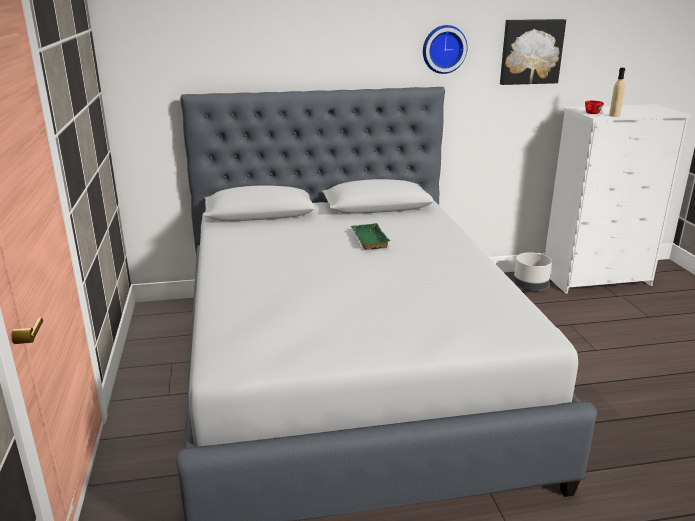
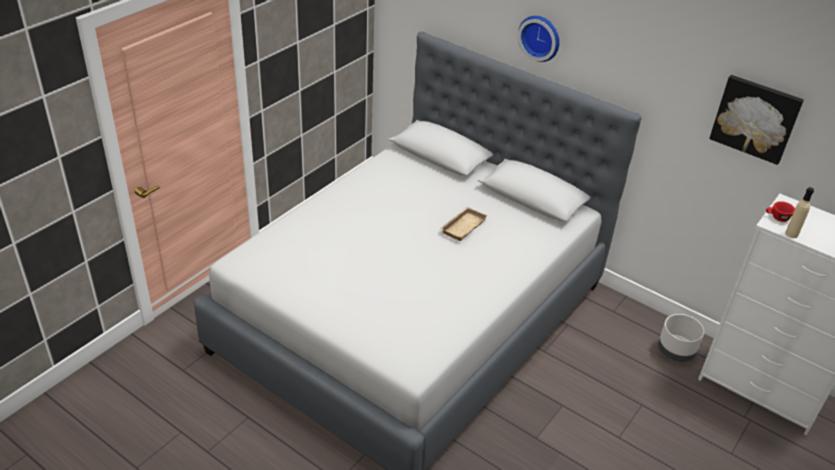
camera: 45 degrees right, 15 degrees up
(368, 240) = (462, 226): green tray -> beige tray
(443, 49) = (656, 78): wall clock -> wall clock (540, 37)

